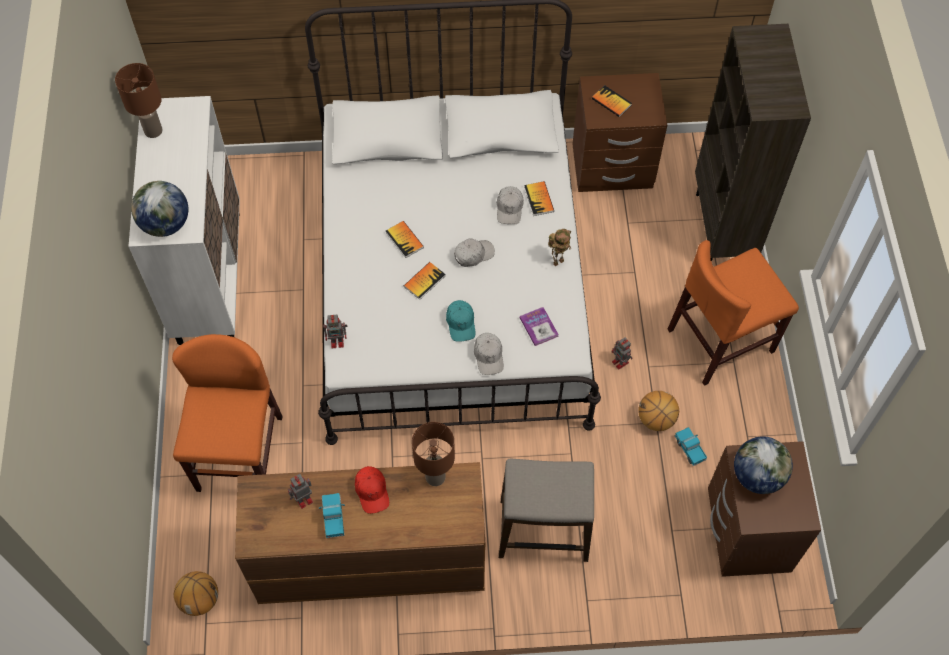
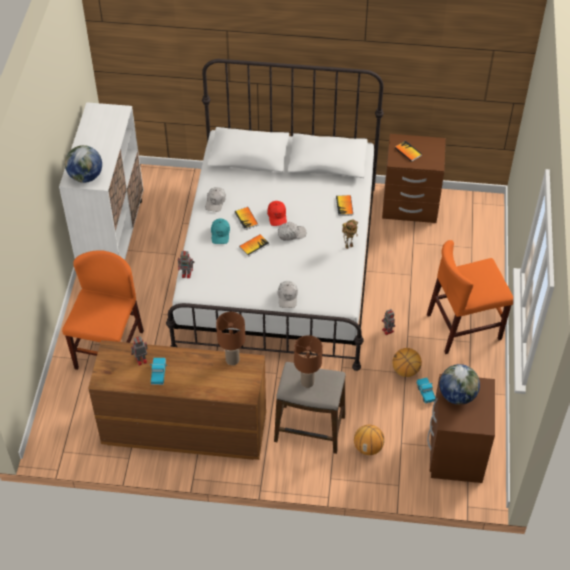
camera: 10 degrees right, 10 degrees down
(152, 131) = (89, 121): brown table lamp -> brown table lamp (307, 382)
(200, 599) = (62, 436): basketball -> basketball (368, 447)
(372, 491) = (188, 362): red cap -> red cap (277, 216)
(461, 323) = (273, 274): turquoise cap -> turquoise cap (220, 234)
(509, 208) = (323, 209): white cap -> white cap (215, 202)
(539, 327) = (326, 284): book -> none
(723, 227) = (482, 255): brown bookcase -> none

